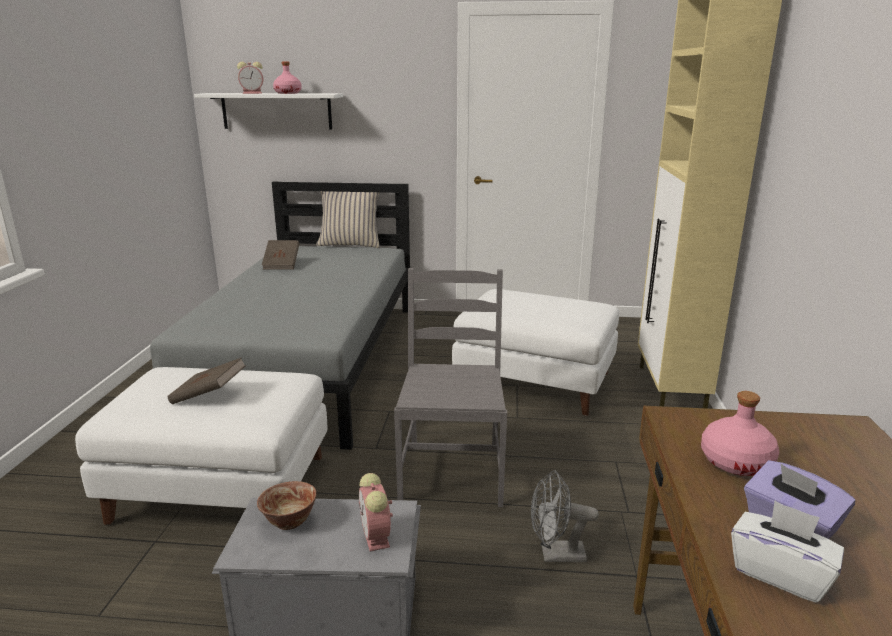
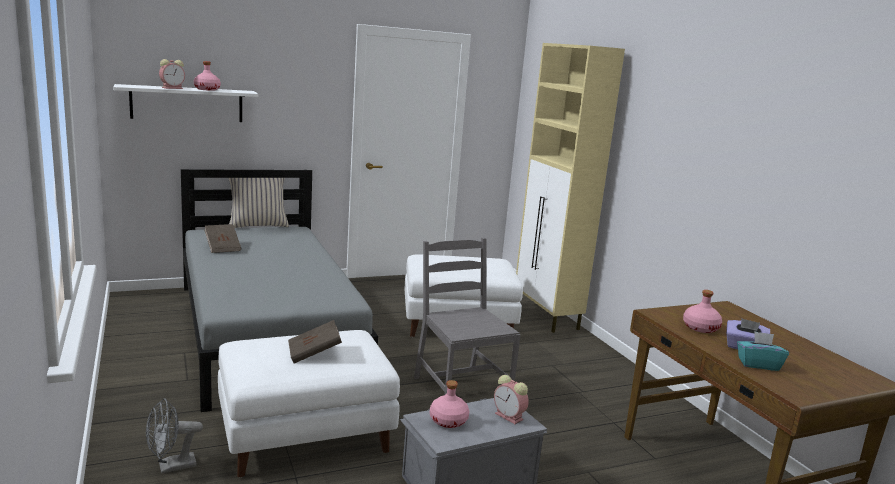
camera: 30 degrees left, 5 degrees down
(289, 521) = (448, 421): bowl -> pink bottle
(555, 555) = (564, 422): grey fan -> grey fan (171, 467)
(780, 573) = (758, 364): white tissue box -> turquoise tissue box

